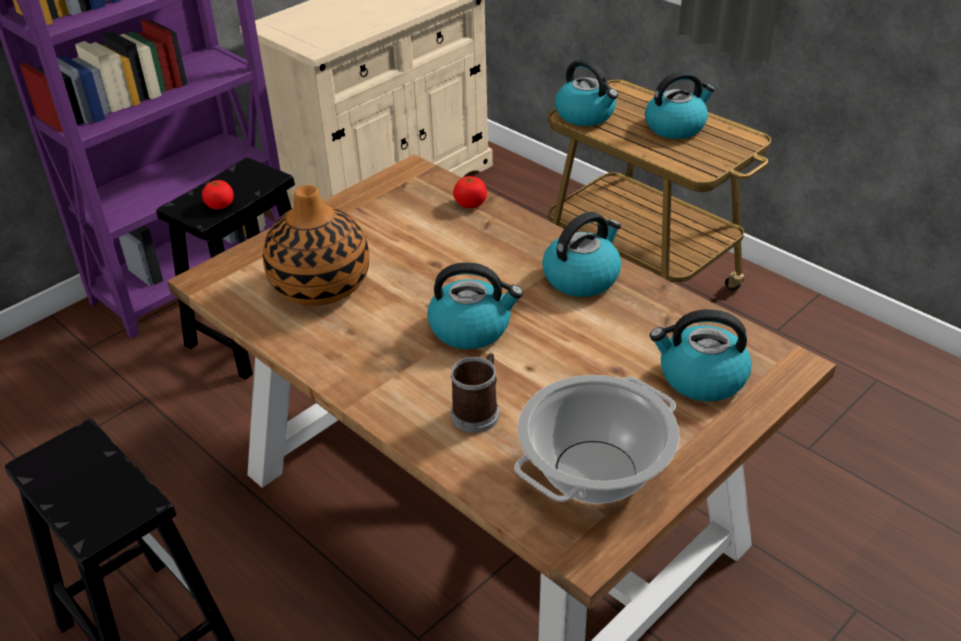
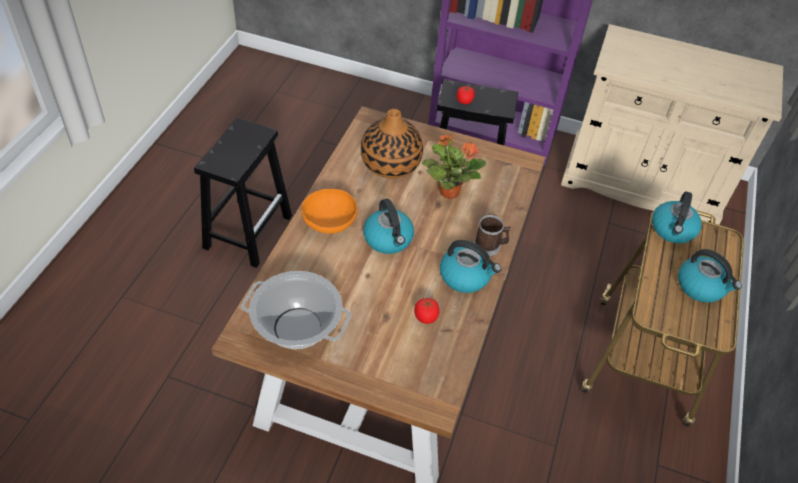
camera: 60 degrees right, 10 degrees up
(399, 381) = (329, 223): none -> orange bowl
(417, 247) = (448, 191): none -> potted plant
(470, 203) = (509, 200): tomato -> tomato (426, 317)
(478, 411) = (321, 264): mug -> mug (490, 246)
(701, 378) = (399, 360): kettle -> none

